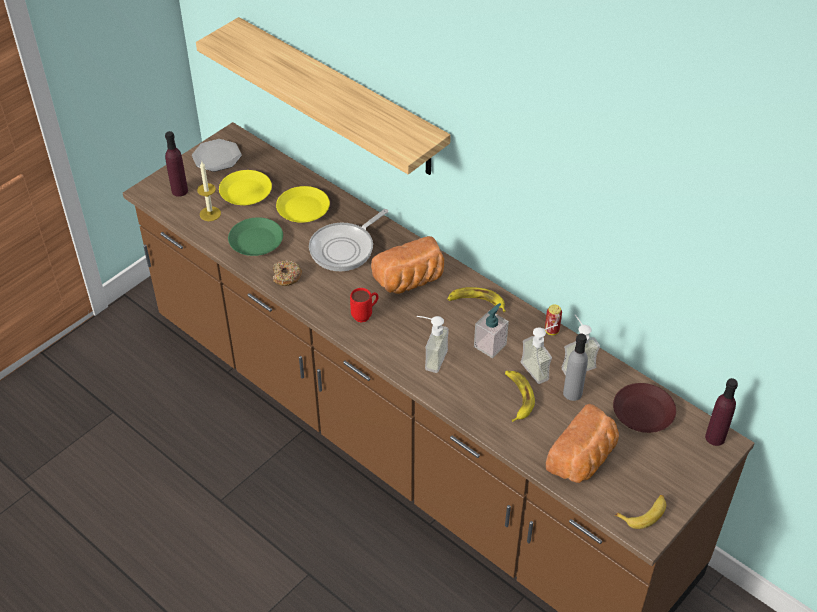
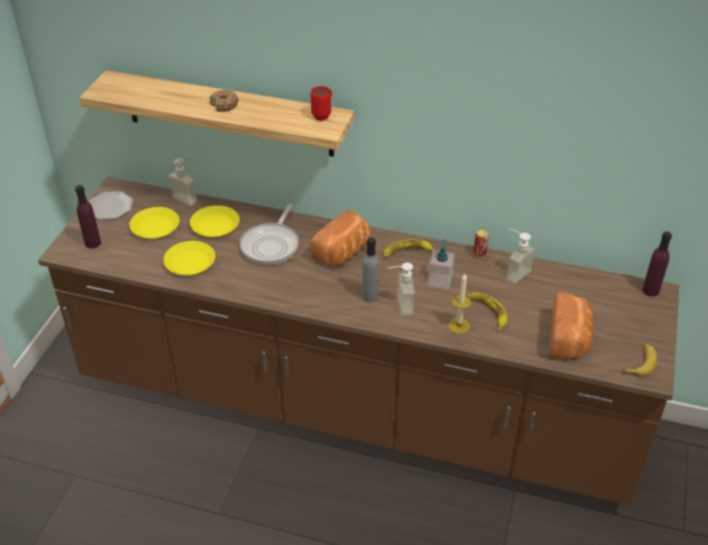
camera: 25 degrees left, 5 degrees down
(210, 214) = (133, 253): candle -> candle (459, 326)
(256, 242) = (190, 262): green plate -> yellow plate
(286, 277) = (235, 282): donut -> donut (224, 105)
(365, 315) = (323, 290): red mug -> red mug (323, 115)
(540, 368) = (490, 284): soap dispenser -> soap dispenser (188, 196)
(572, 393) = (527, 294): grey bottle -> grey bottle (370, 296)
(644, 412) = (588, 290): brown plate -> none

